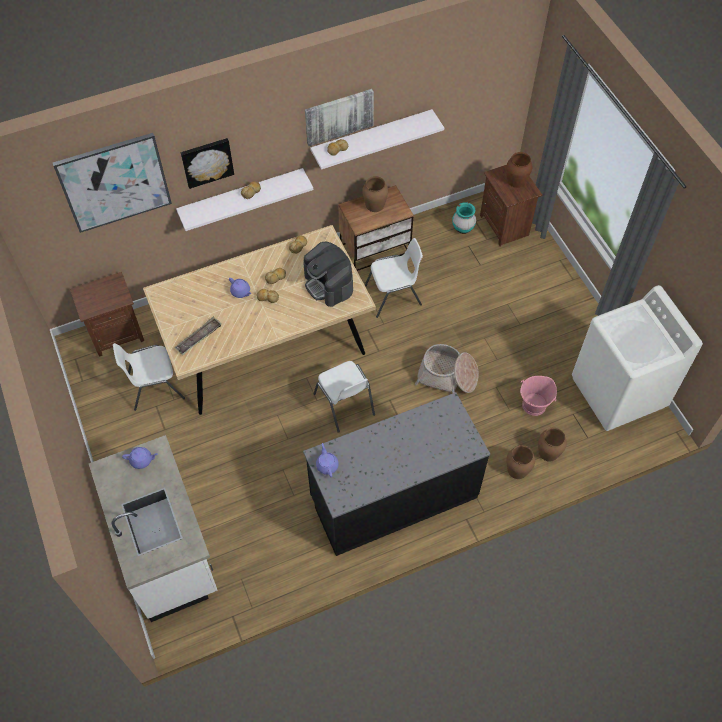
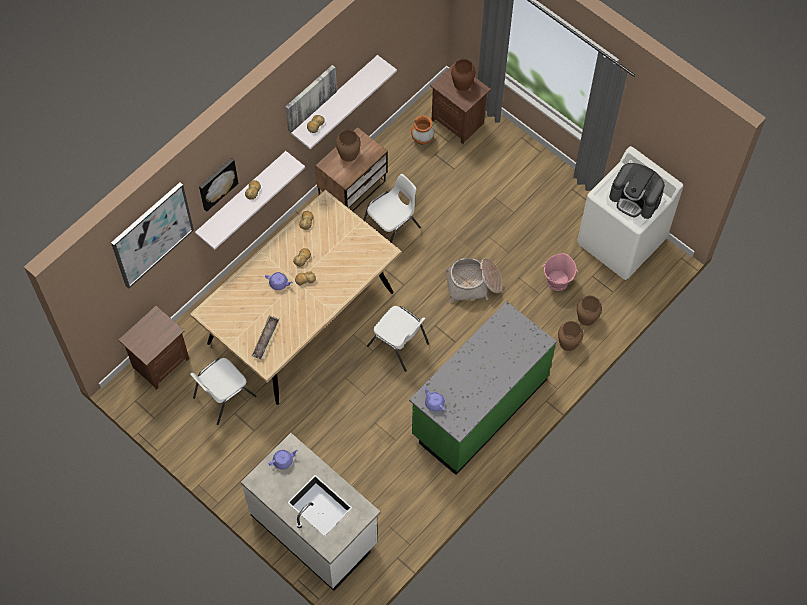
camera: 25 degrees left, 5 degrees up
(329, 284) = (351, 246): coffee machine -> coffee machine (635, 199)
(393, 497) = (478, 407): black counter -> green counter
(462, 228) = (422, 139): turquoise vase -> orange vase

